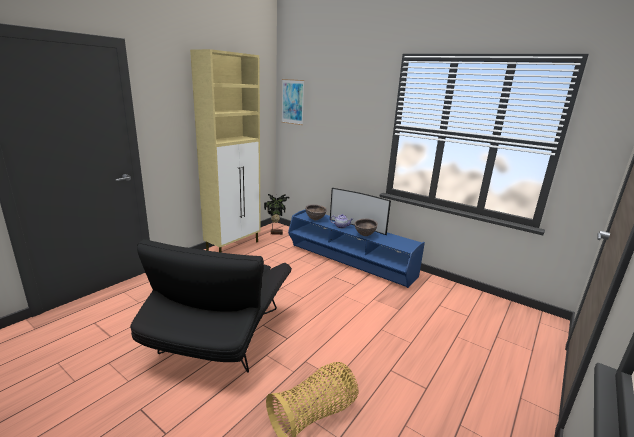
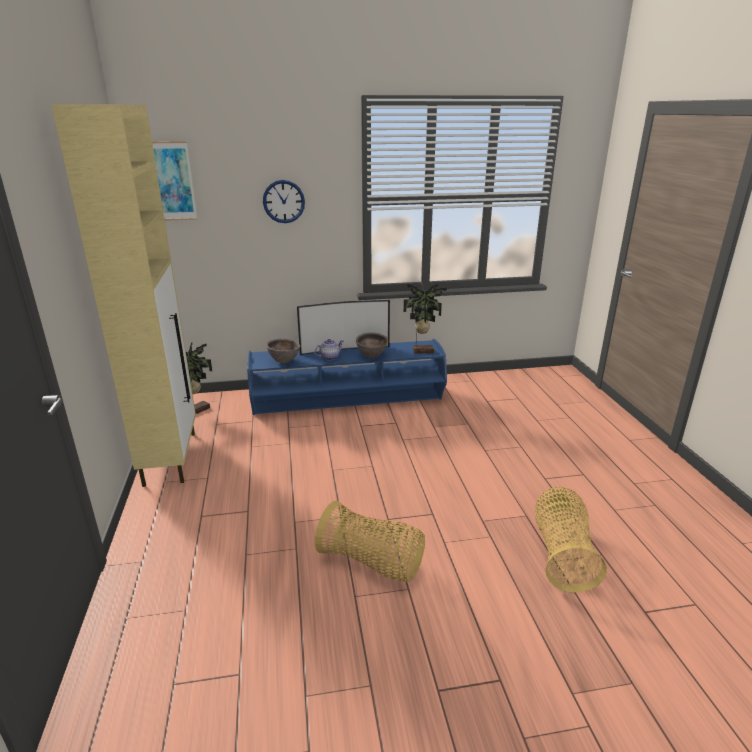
camera: 45 degrees left, 5 degrees up
(220, 337) = (372, 562): black armchair -> basket
(346, 121) = (283, 201): none -> wall clock
(402, 245) = (422, 351): none -> potted plant

